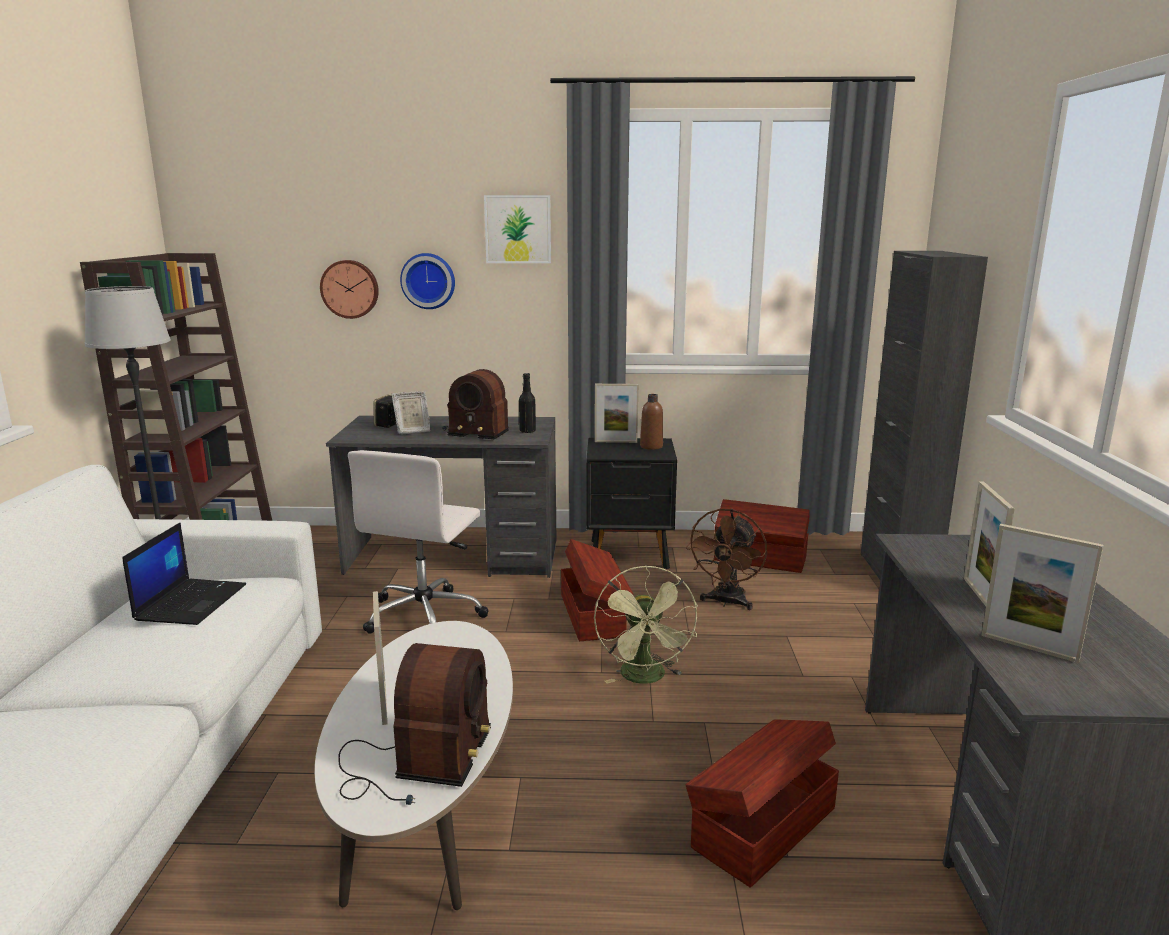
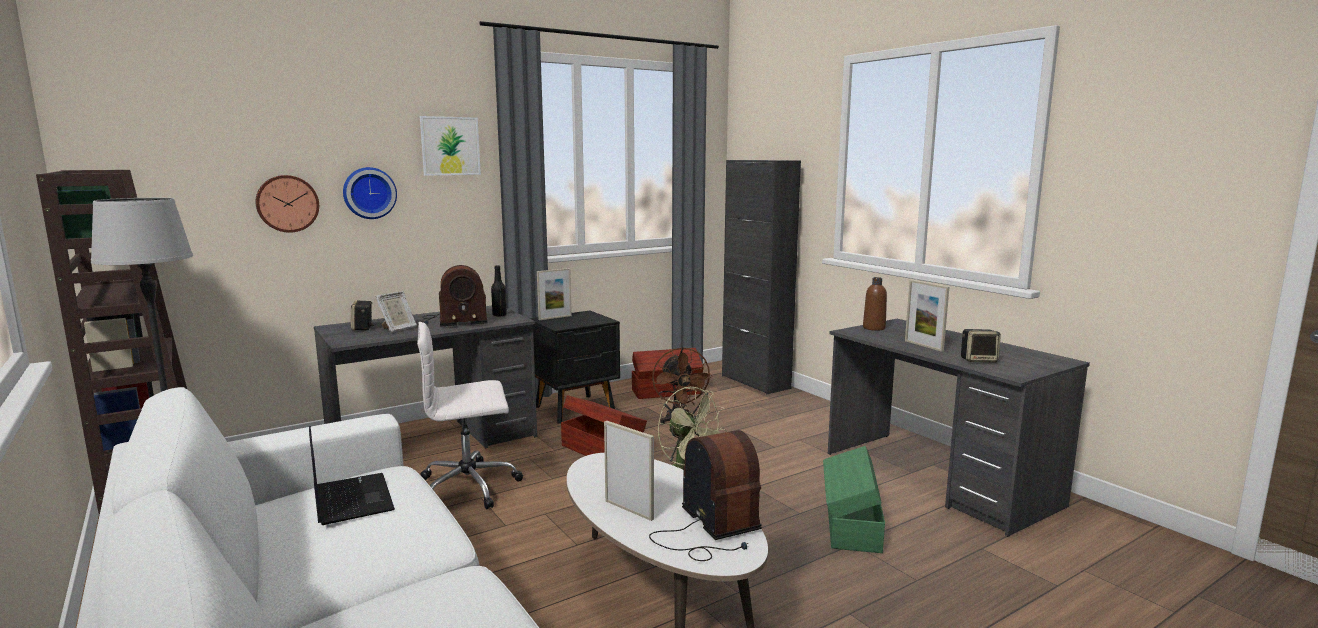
camera: 35 degrees left, 5 degrees down
(425, 615) = (470, 486): white office chair -> white office chair turned 90 degrees clockwise
(651, 446) = (586, 317): brown bottle -> brown bottle (874, 328)
(761, 827) = (851, 525): brown storage box -> green storage box
(1029, 647) = (979, 360): picture frame -> speaker

